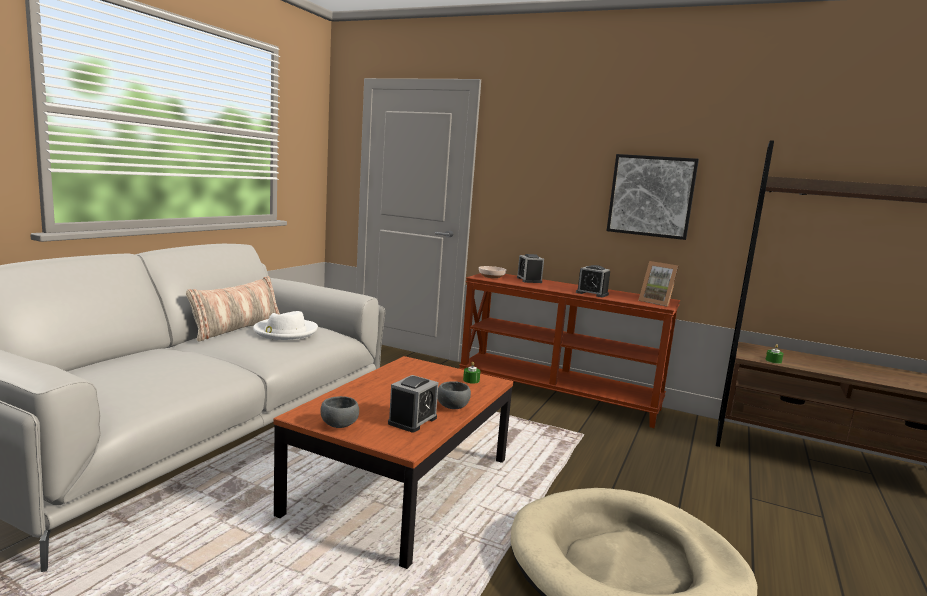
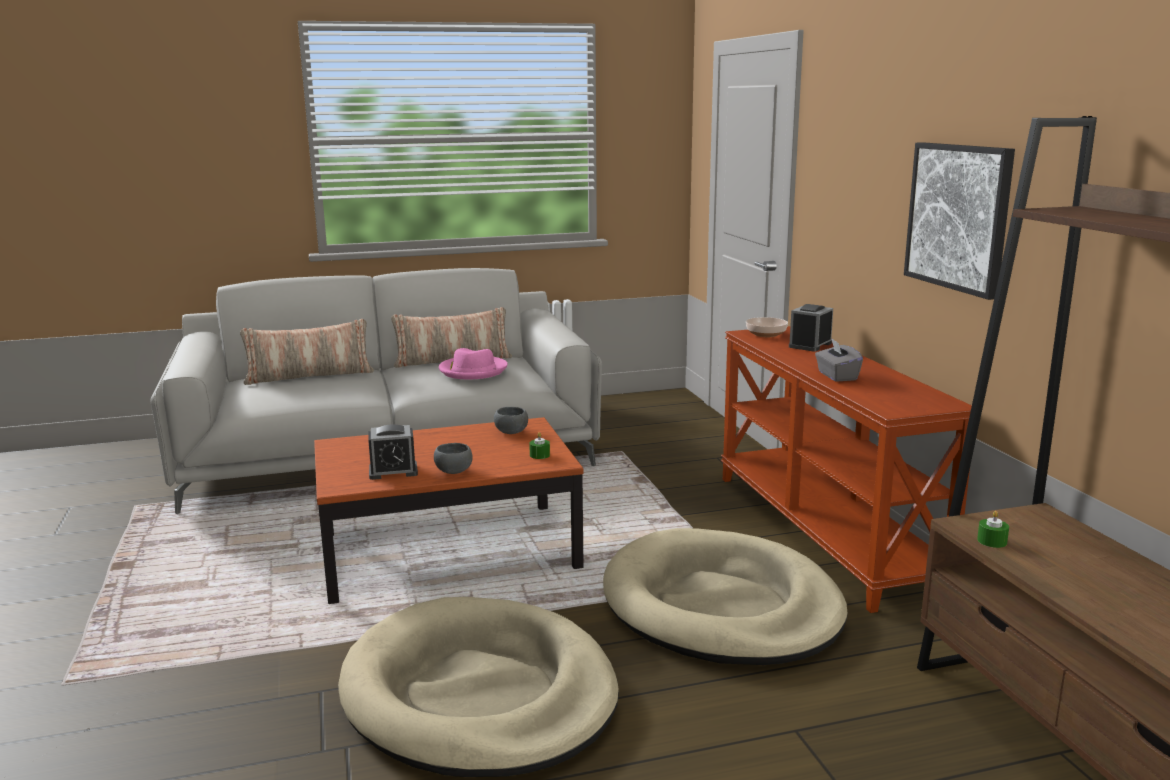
camera: 50 degrees right, 5 degrees up
(130, 363) = (309, 376): none -> pillow
(285, 332) = (473, 370): white hat -> pink hat
(339, 425) = (337, 458): grey bowl -> grey bowl (510, 432)
(592, 293) = (836, 376): alarm clock -> grey tissue box
(604, 451) = (721, 606): none -> beige dog bed
(657, 302) = (903, 404): picture frame -> none

